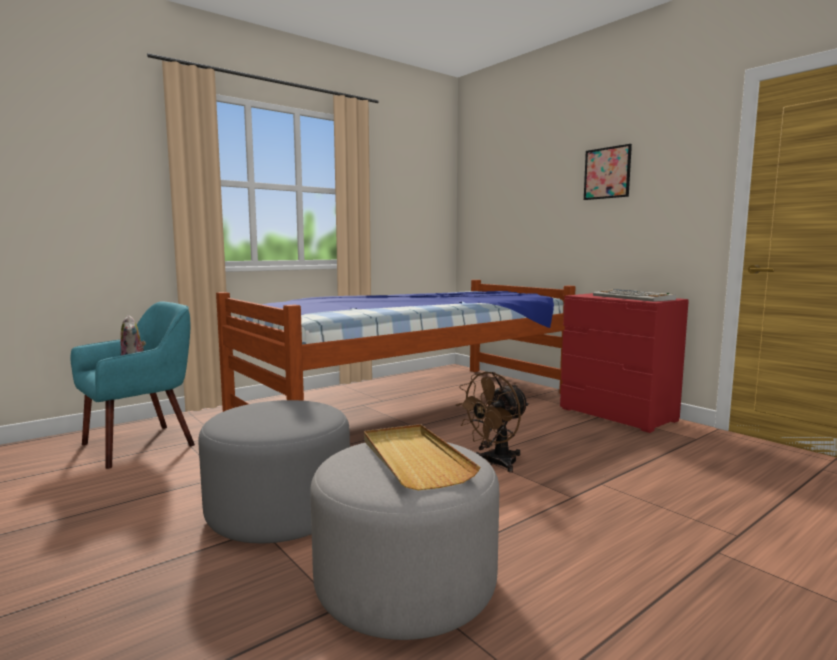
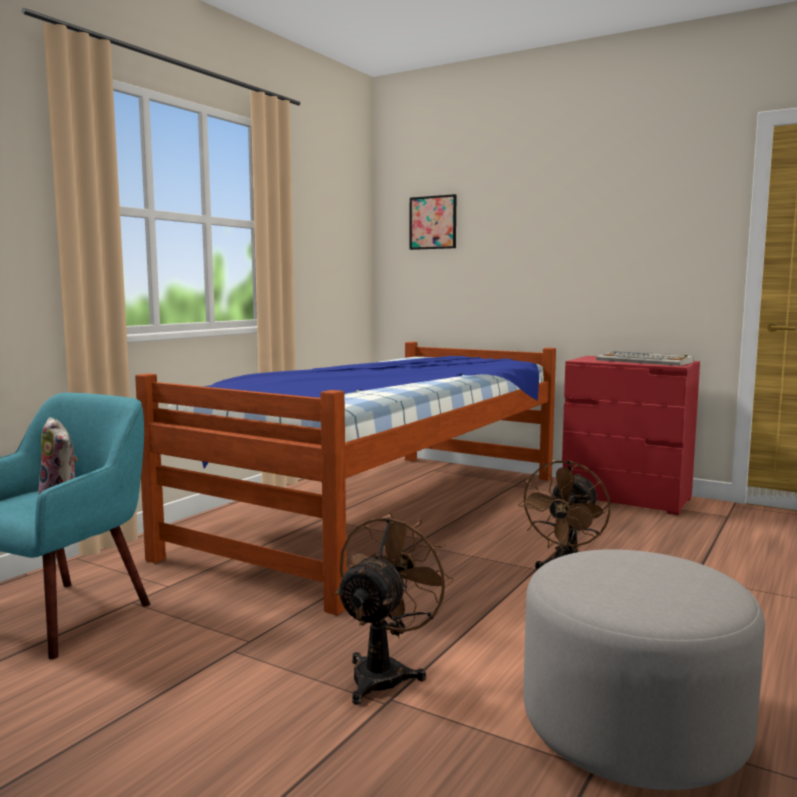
camera: 20 degrees left, 0 degrees up
(279, 511) = (385, 673): grey ottoman -> brown fan
(413, 459) = (645, 574): beige tray -> none
(607, 173) = (593, 214): picture -> picture (433, 222)

